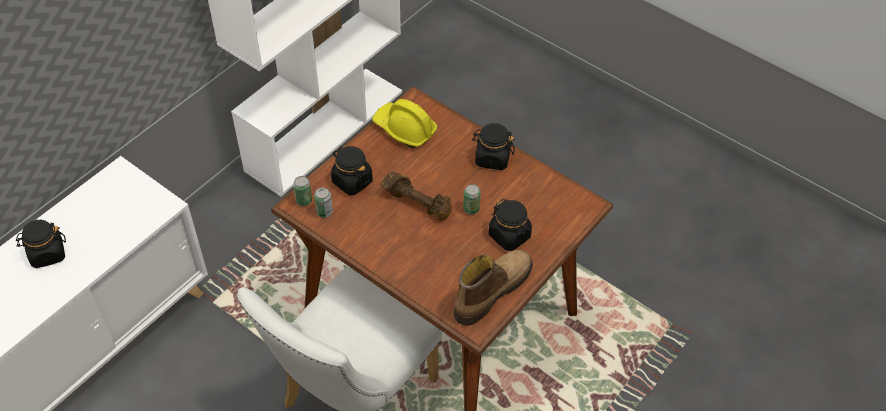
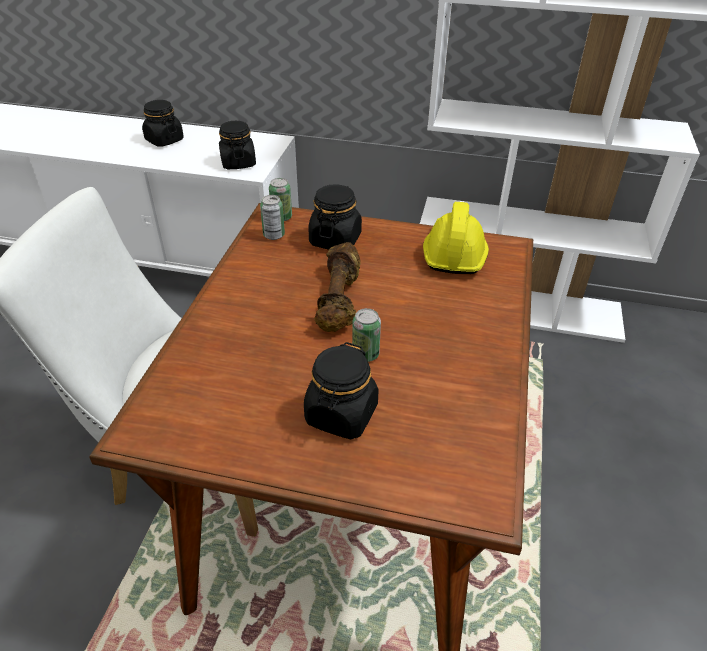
camera: 65 degrees right, 10 degrees down
(491, 290) = (218, 428): boot -> none
(492, 158) = (479, 345): black jar -> black jar (238, 163)

